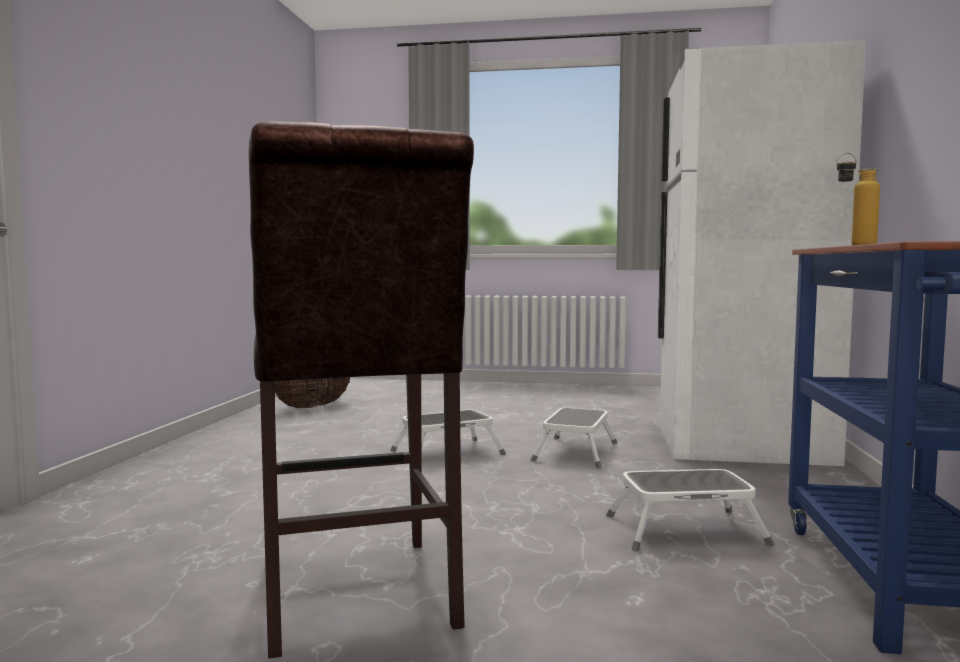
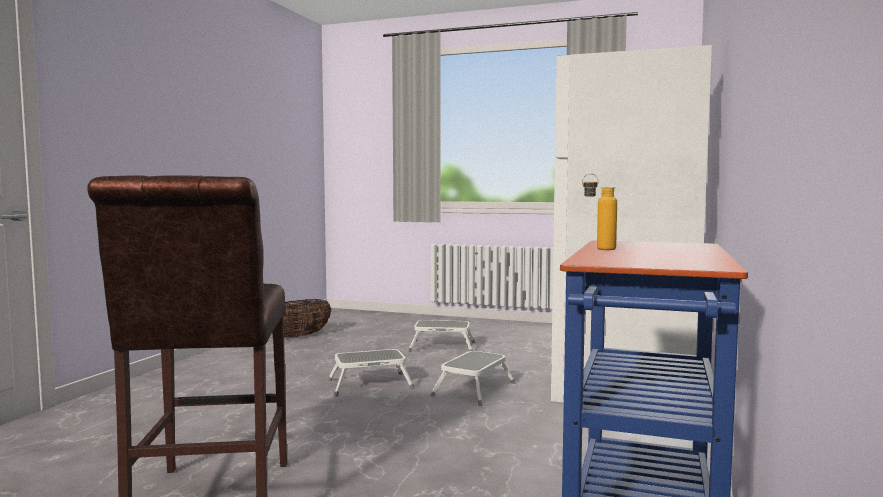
camera: 10 degrees right, 0 degrees up
(685, 530) = (501, 468): grey step ladder -> grey step ladder (442, 347)

